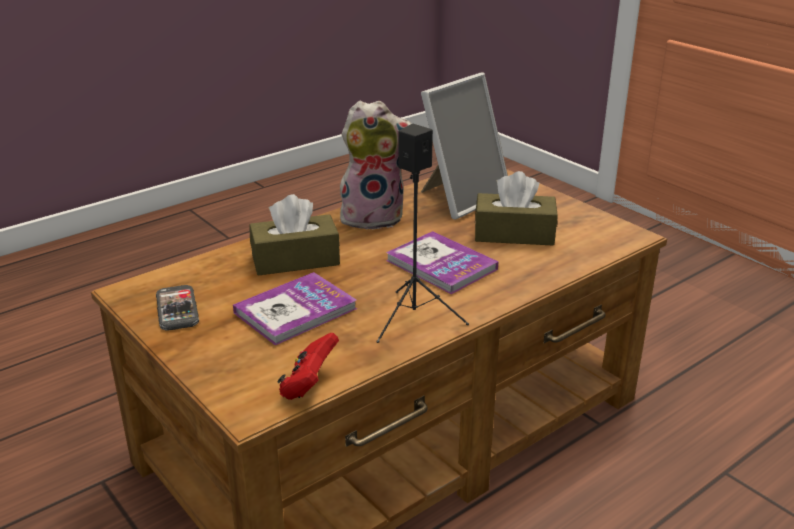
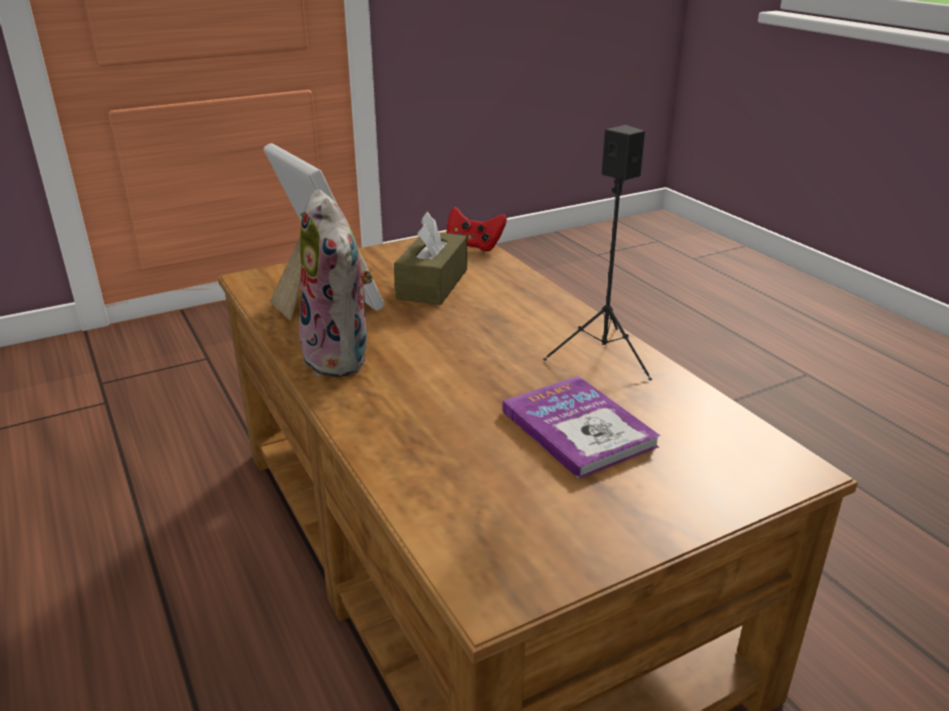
camera: 80 degrees left, 0 degrees up
(177, 310) = (563, 533): phone -> none
(295, 260) = (441, 423): brown tissue box -> none
(308, 385) = (741, 427): red game controller -> red game controller (474, 246)
(373, 217) = (342, 358): plush toy -> plush toy turned 150 degrees clockwise
(441, 265) = (488, 328): book -> none

